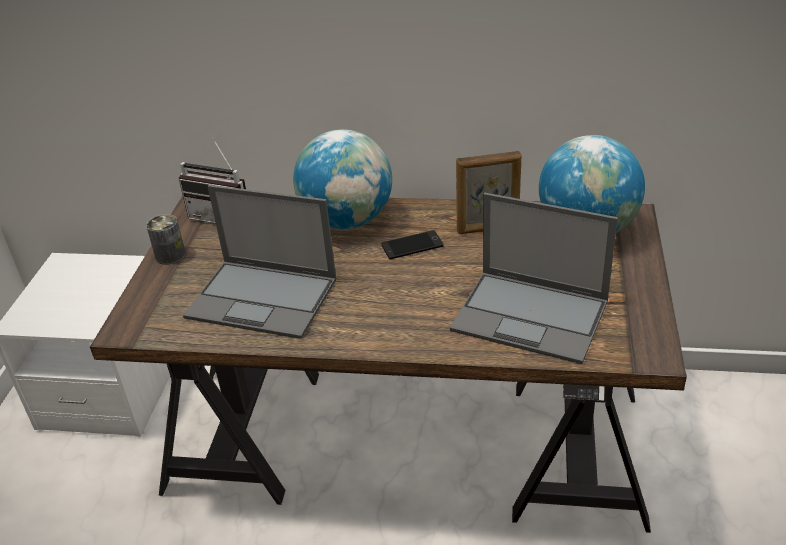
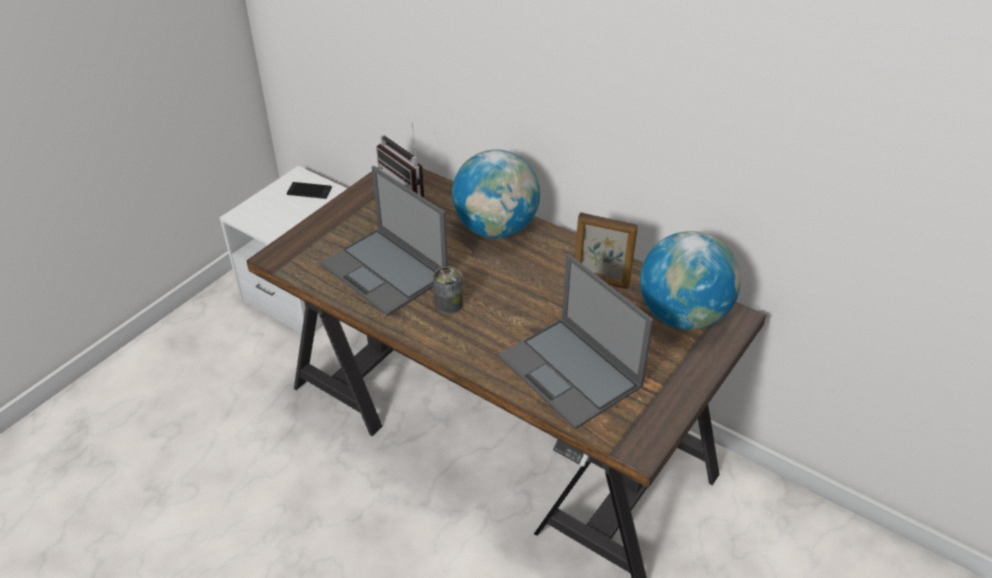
camera: 25 degrees right, 5 degrees up
(170, 255) = (346, 208): can -> can (448, 304)
(412, 245) = (528, 271): phone -> phone (309, 191)

